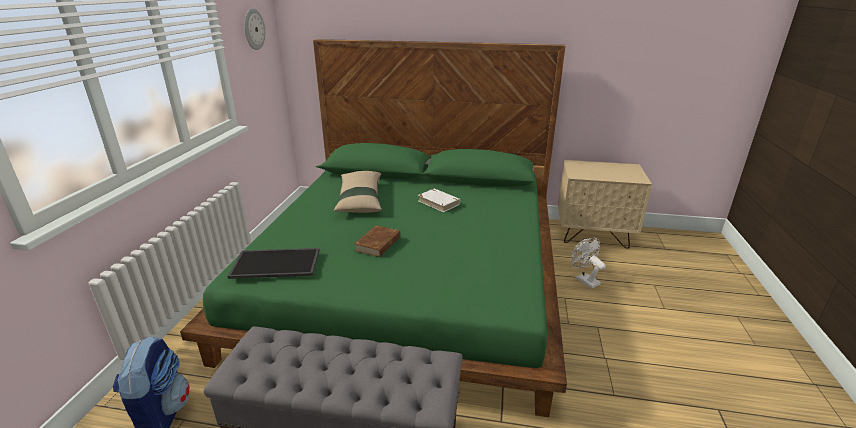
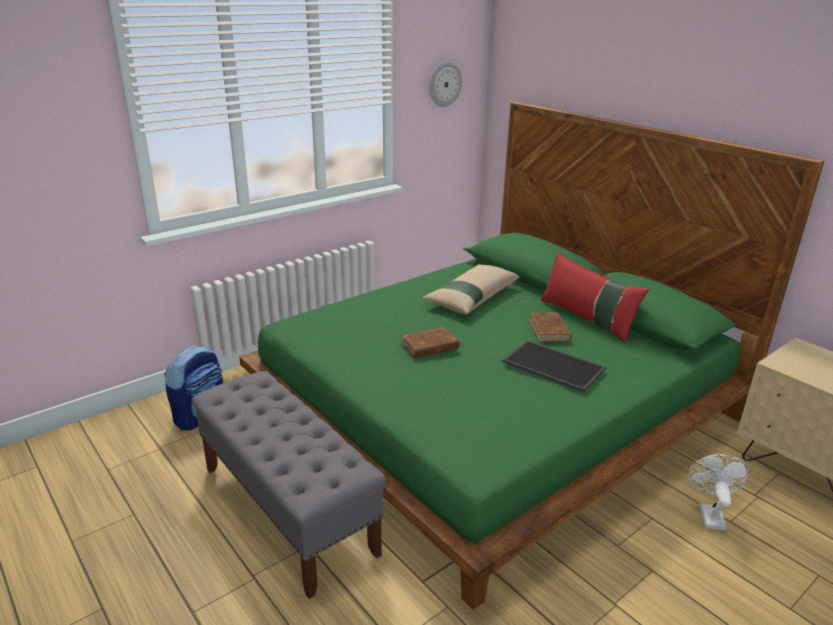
camera: 40 degrees right, 0 degrees up
(277, 263) = (326, 326): tray -> tray (555, 365)
(438, 202) = (549, 330): white book -> brown book
(449, 187) = (587, 319): none -> red pillow

